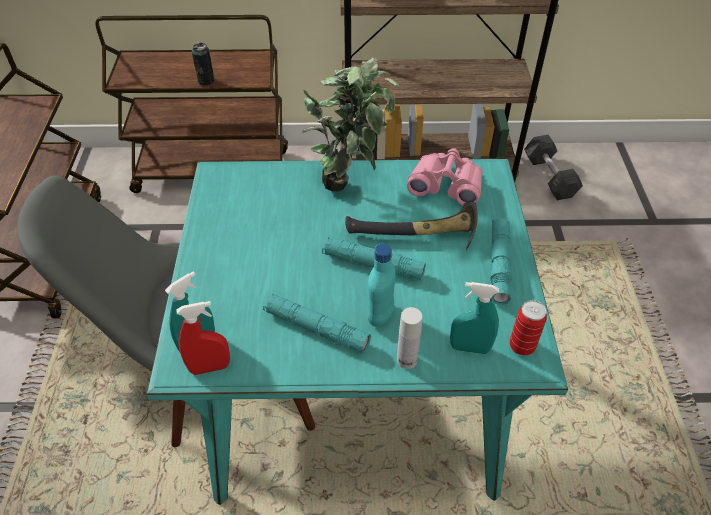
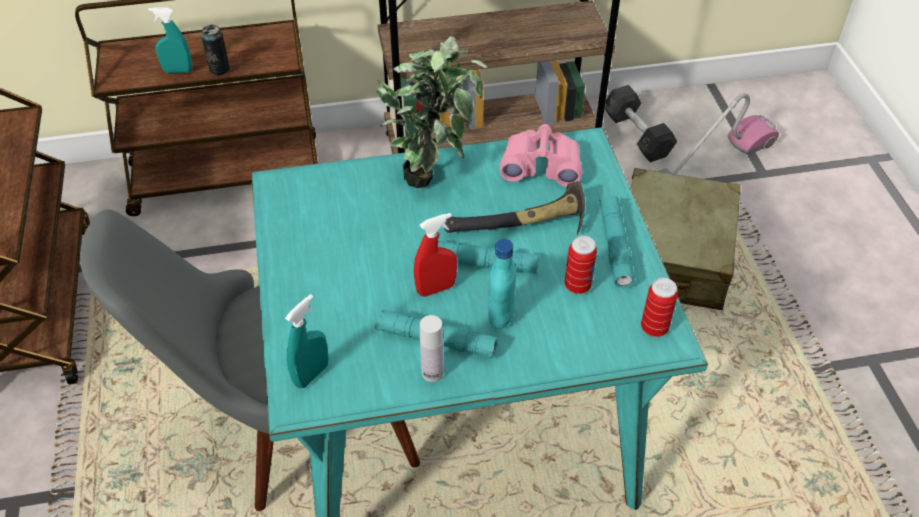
camera: 10 degrees left, 0 degrees up
(210, 367) = (331, 397): red spray bottle -> red spray bottle (436, 288)
(407, 360) = (539, 359): white bottle -> white bottle (432, 373)
(457, 296) = (577, 286): none -> can
(470, 348) = (601, 337): turquoise spray bottle -> turquoise spray bottle (178, 71)
(563, 281) = (671, 256): none -> beige suitcase
(615, 204) = (716, 158): none -> vacuum cleaner

